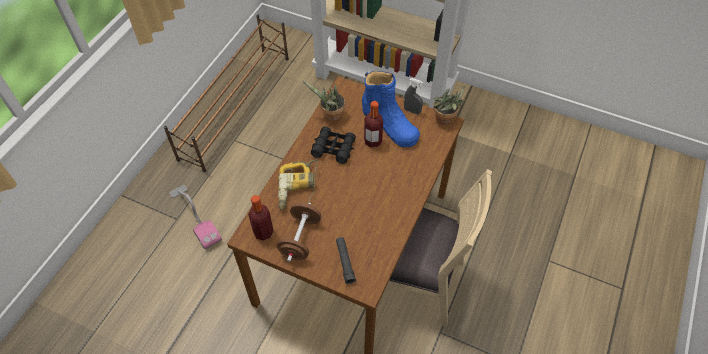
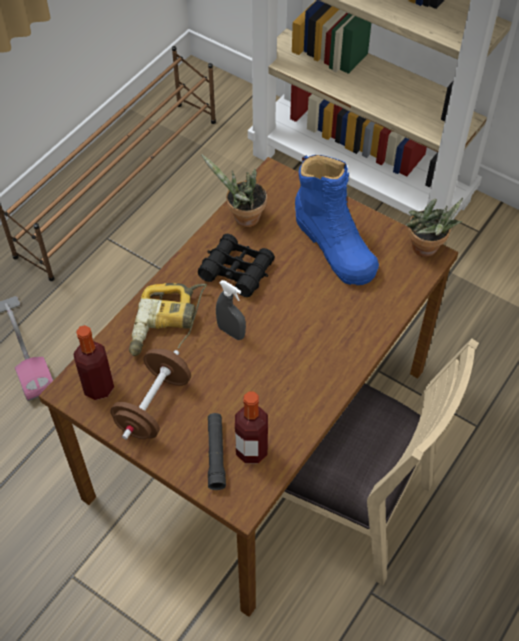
camera: 10 degrees right, 0 degrees up
(373, 141) = (301, 268): bottle -> bottle (251, 450)
(412, 111) = (375, 228): grey spray bottle -> grey spray bottle (231, 332)

